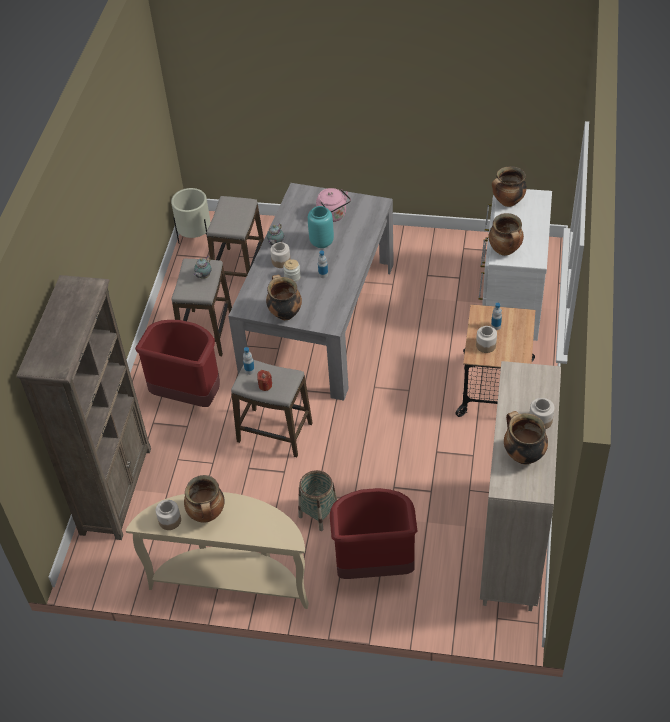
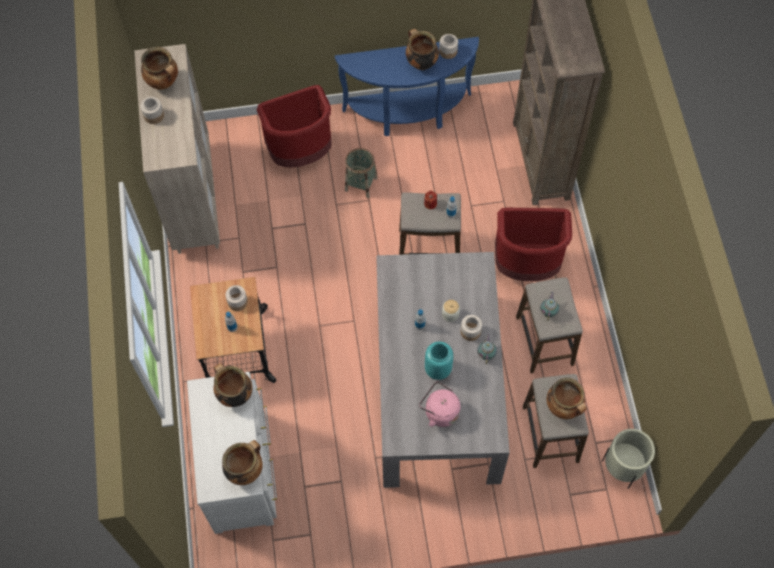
camera: 160 degrees right, 15 degrees up
(232, 580) = (409, 115): beige console table -> blue console table
(284, 313) = (439, 268): cooking pot -> cooking pot (564, 407)

